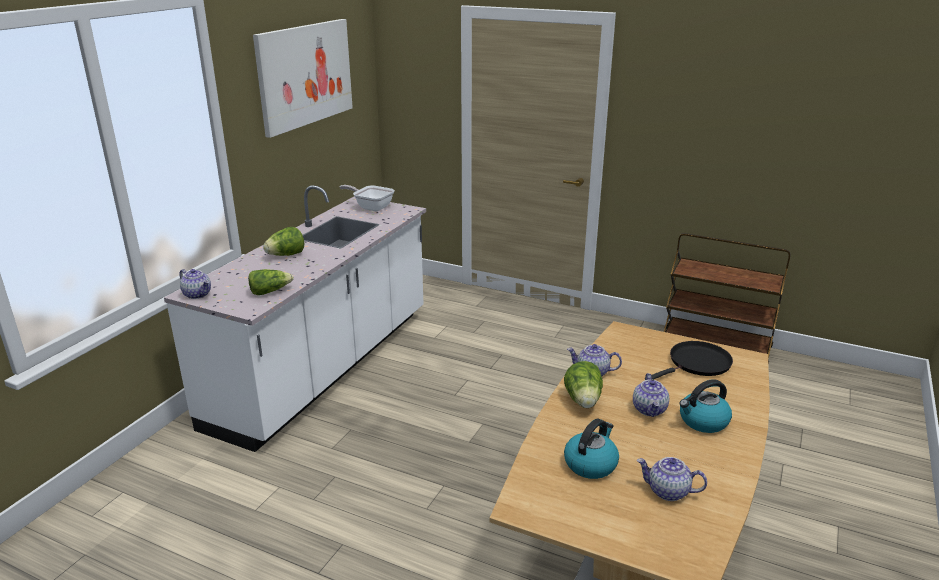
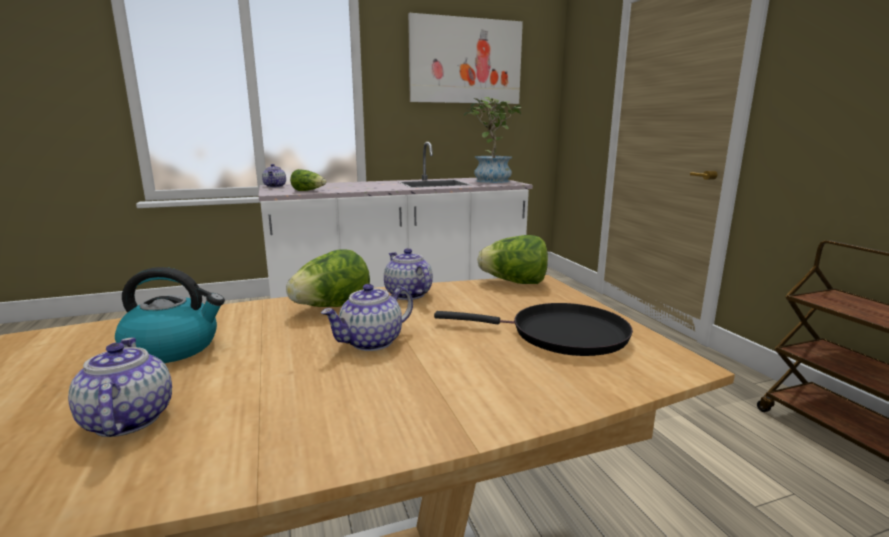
camera: 45 degrees right, 10 degrees down
(286, 255) = (369, 184): lettuce -> lettuce (514, 282)
(371, 207) = (491, 180): frying pan -> potted plant
(703, 421) = (398, 385): kettle -> none

